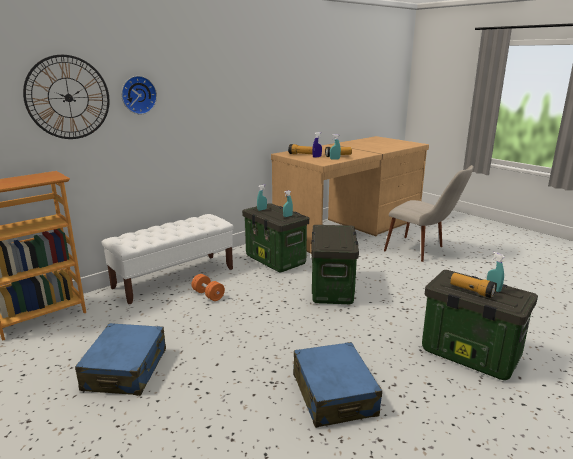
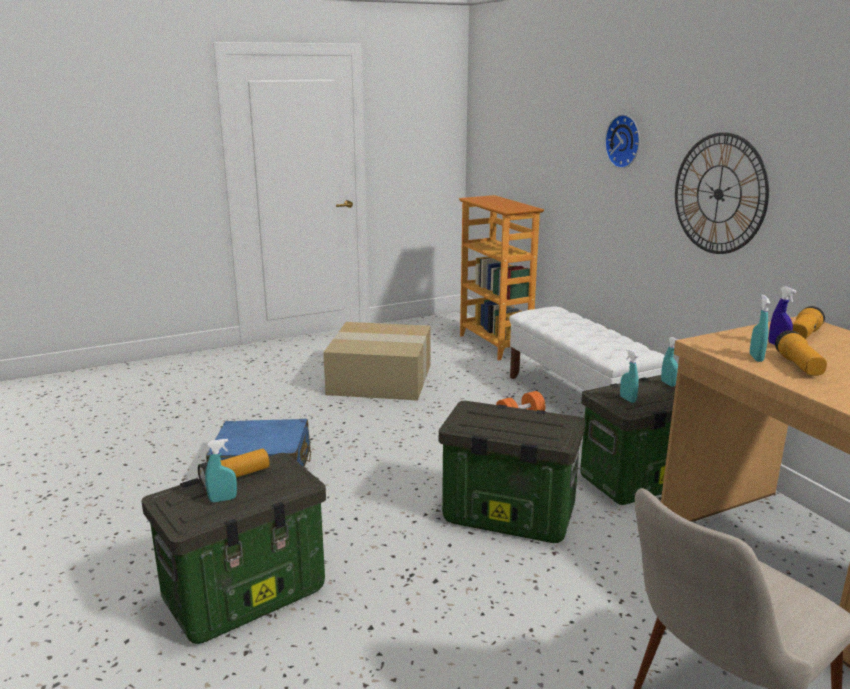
camera: 105 degrees right, 0 degrees up
(68, 98) = (569, 132): wall clock -> wall clock (719, 194)
(126, 369) = (382, 378): blue suitcase -> cardboard box

